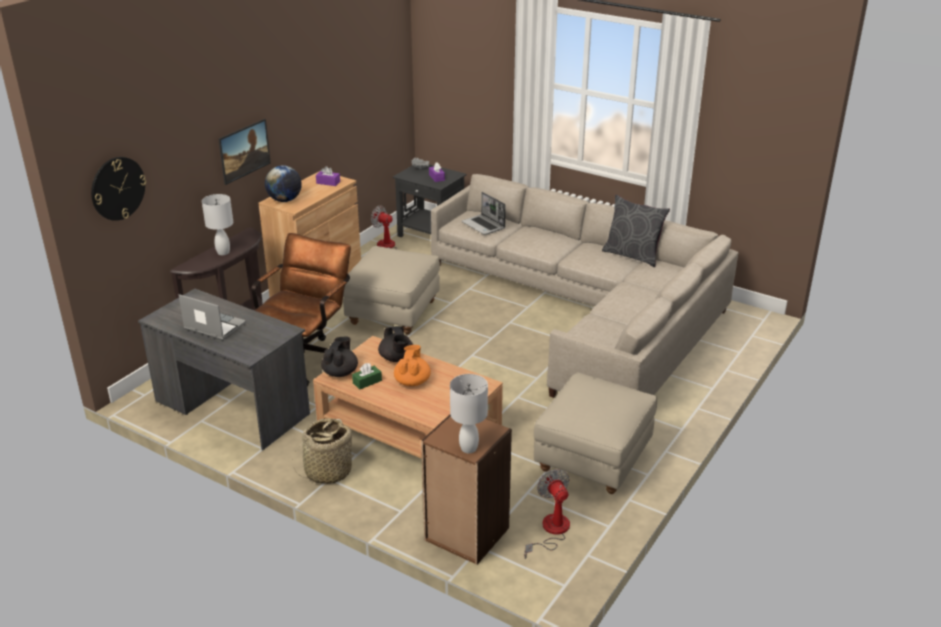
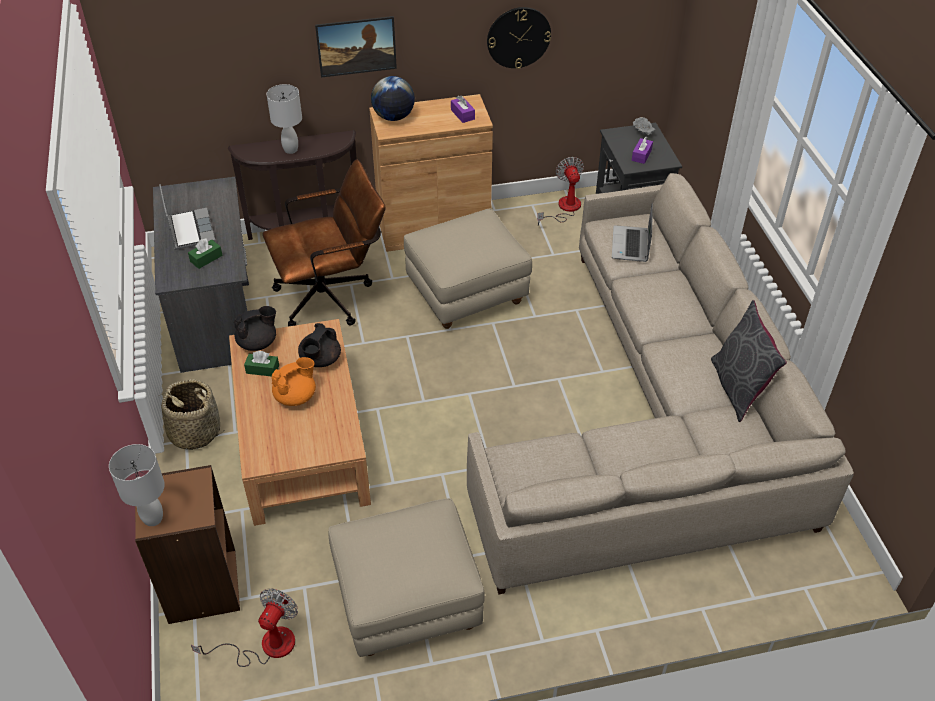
camera: 45 degrees right, 15 degrees up
(117, 188) = (162, 47): wall clock -> wall clock (518, 37)
(255, 333) = (206, 258): none -> green tissue box

